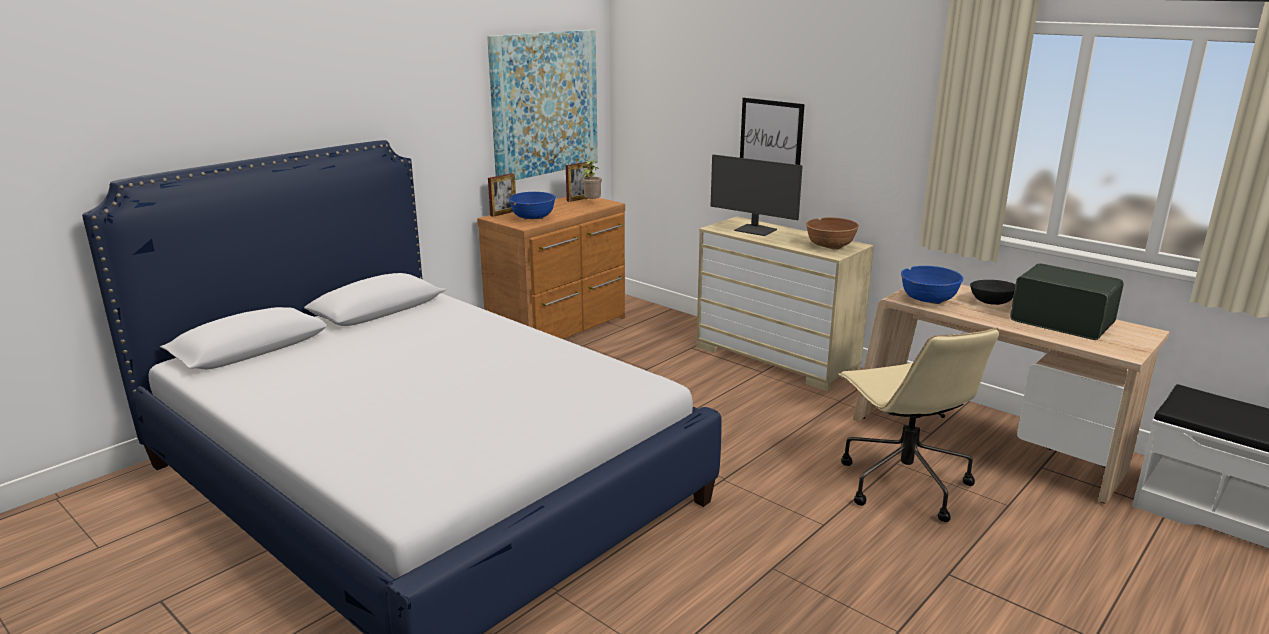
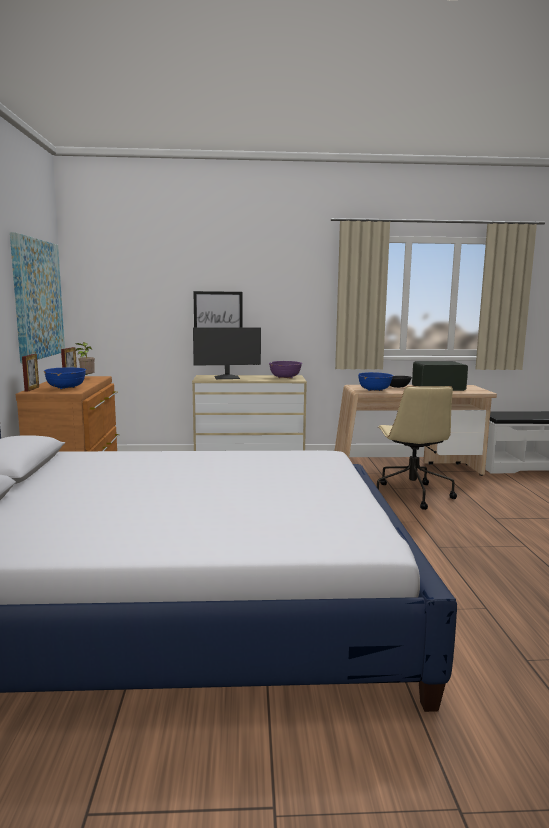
camera: 45 degrees left, 10 degrees down
(830, 246) = (285, 378): brown bowl -> purple bowl
(902, 483) = (411, 494): beige office chair -> beige office chair turned 60 degrees clockwise

